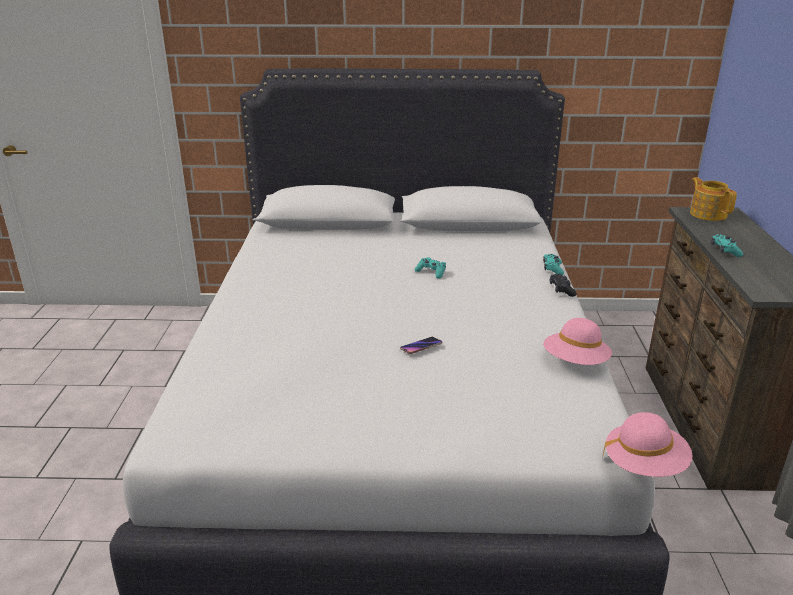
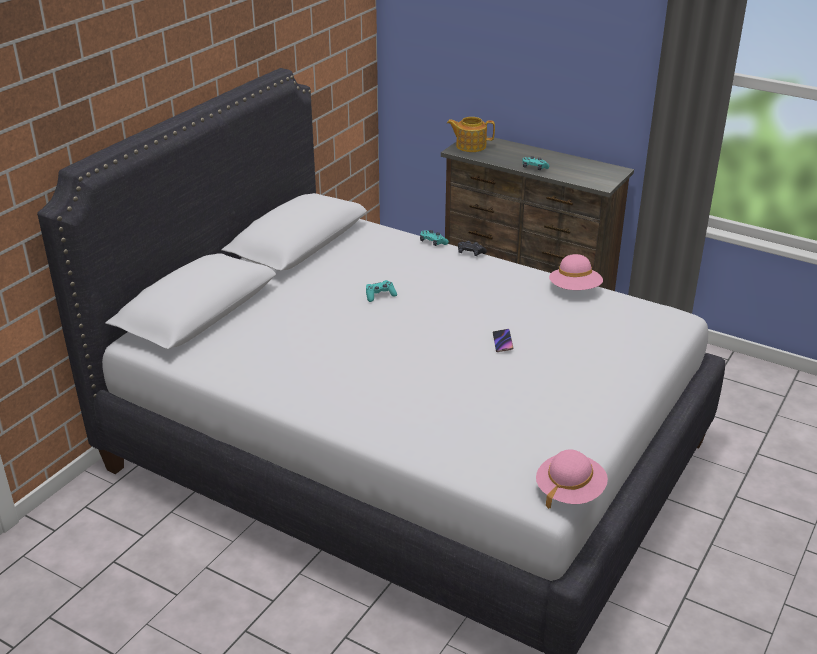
camera: 60 degrees left, 5 degrees up
(644, 465) = (699, 314): pink hat -> pink hat (569, 491)

